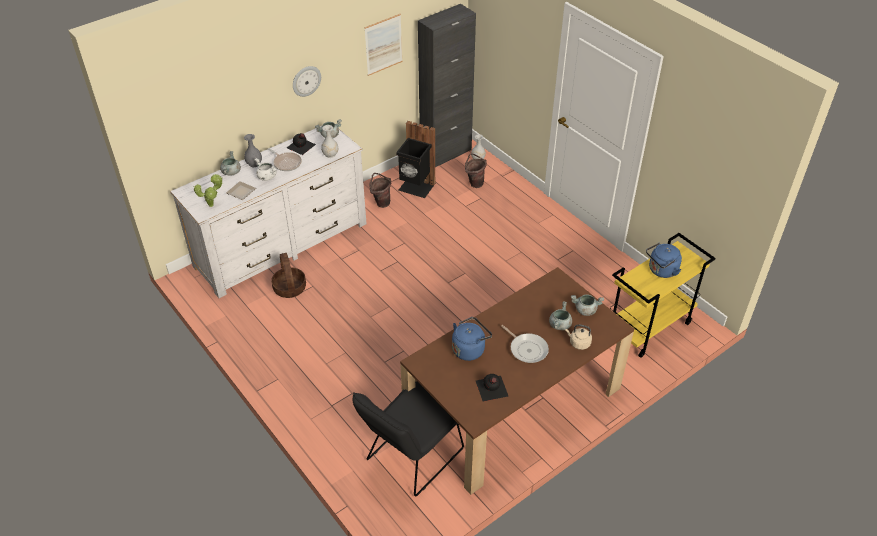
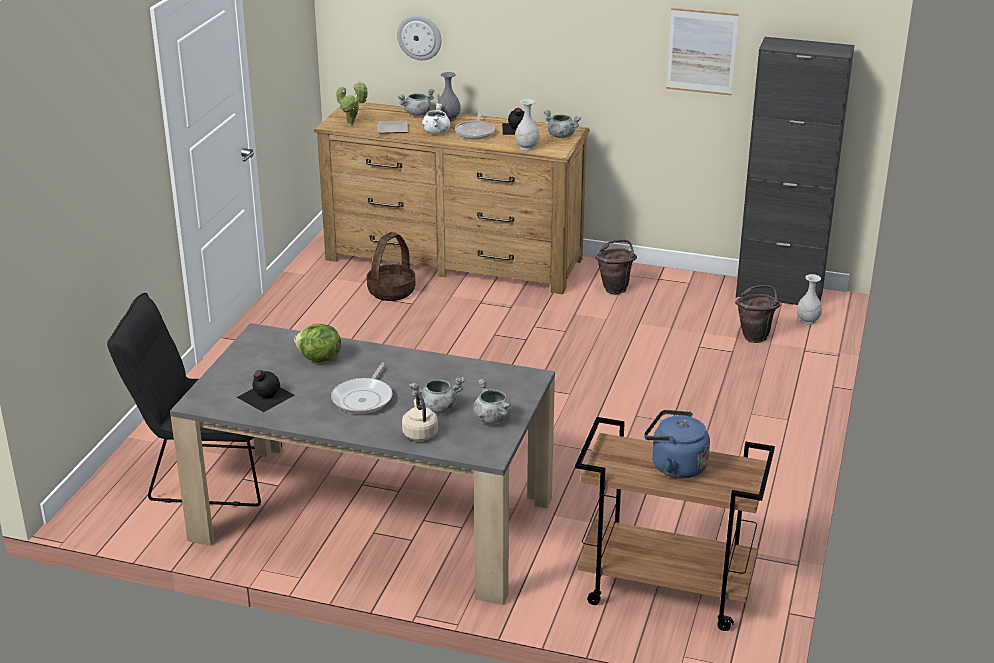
camera: 55 degrees right, 15 degrees down
(282, 245) = (454, 259): white dresser -> brown dresser
(306, 80) = (564, 46): wall clock -> wall clock (419, 37)
(416, 187) = (679, 300): black trash can -> none
(469, 349) = (319, 359): blue kettle -> lettuce
(512, 404) = (373, 518): brown dining table -> grey dining table
(648, 328) = (664, 591): yellow cart -> brown cart

